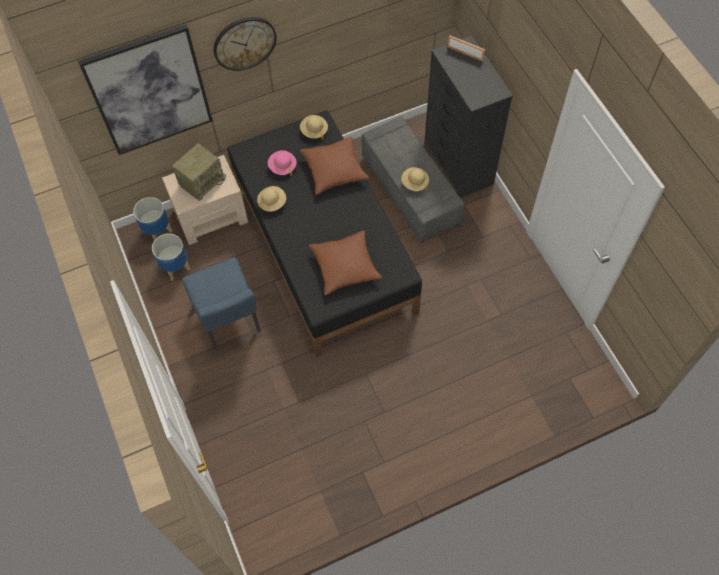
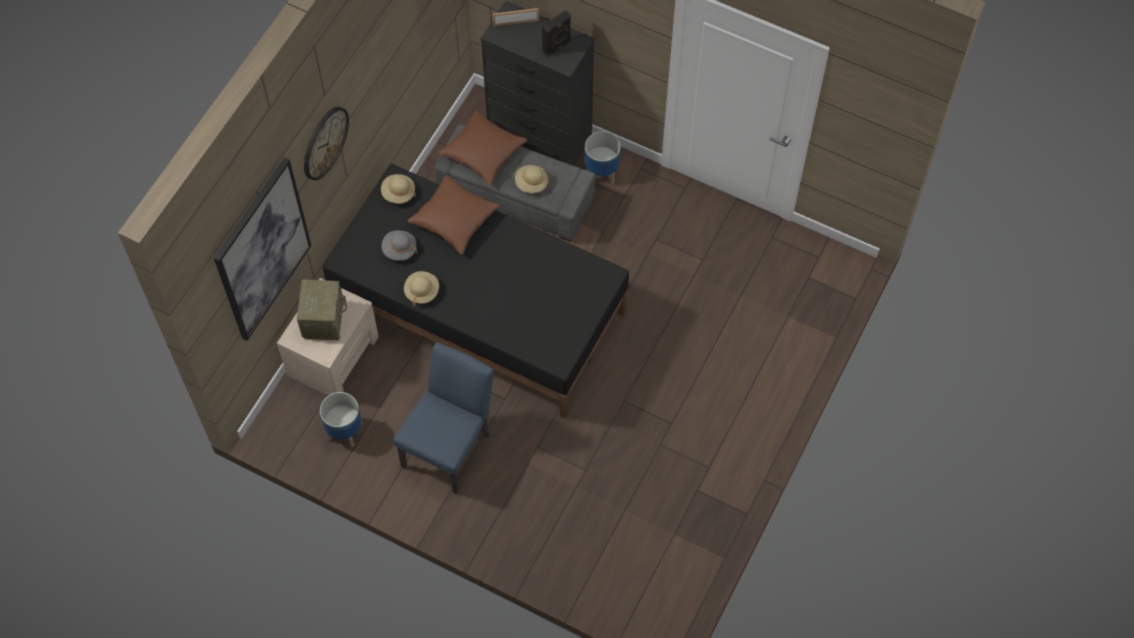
camera: 40 degrees left, 0 degrees up
(158, 231) = (291, 409): planter -> planter (602, 172)
(229, 322) = (450, 445): blue chair -> blue chair turned 90 degrees counterclockwise
(282, 167) = (399, 249): pink hat -> grey hat
(345, 267) = (548, 305): brown pillow -> brown pillow (483, 153)
(480, 86) = (557, 47): none -> black speaker

